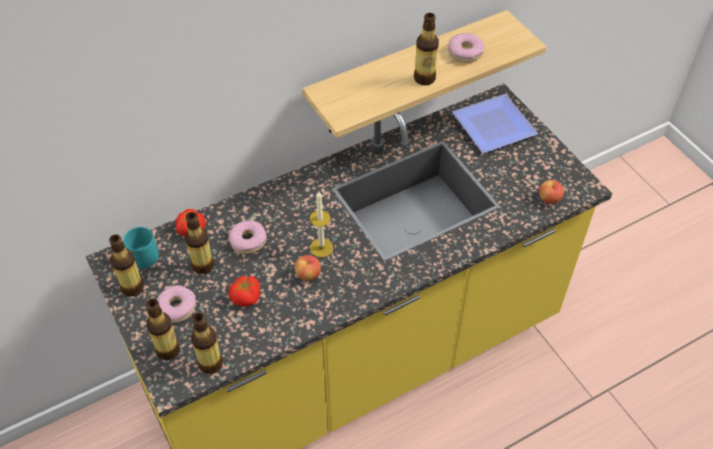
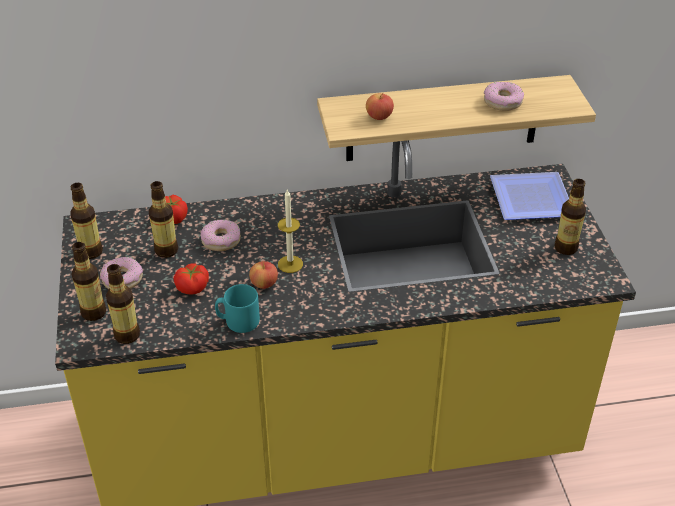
camera: 20 degrees right, 10 degrees down
(140, 258) = (111, 229): turquoise mug -> turquoise mug (238, 321)
(424, 78) = (446, 115): bottle -> bottle (566, 248)
(549, 199) = (559, 280): apple -> apple (379, 116)

